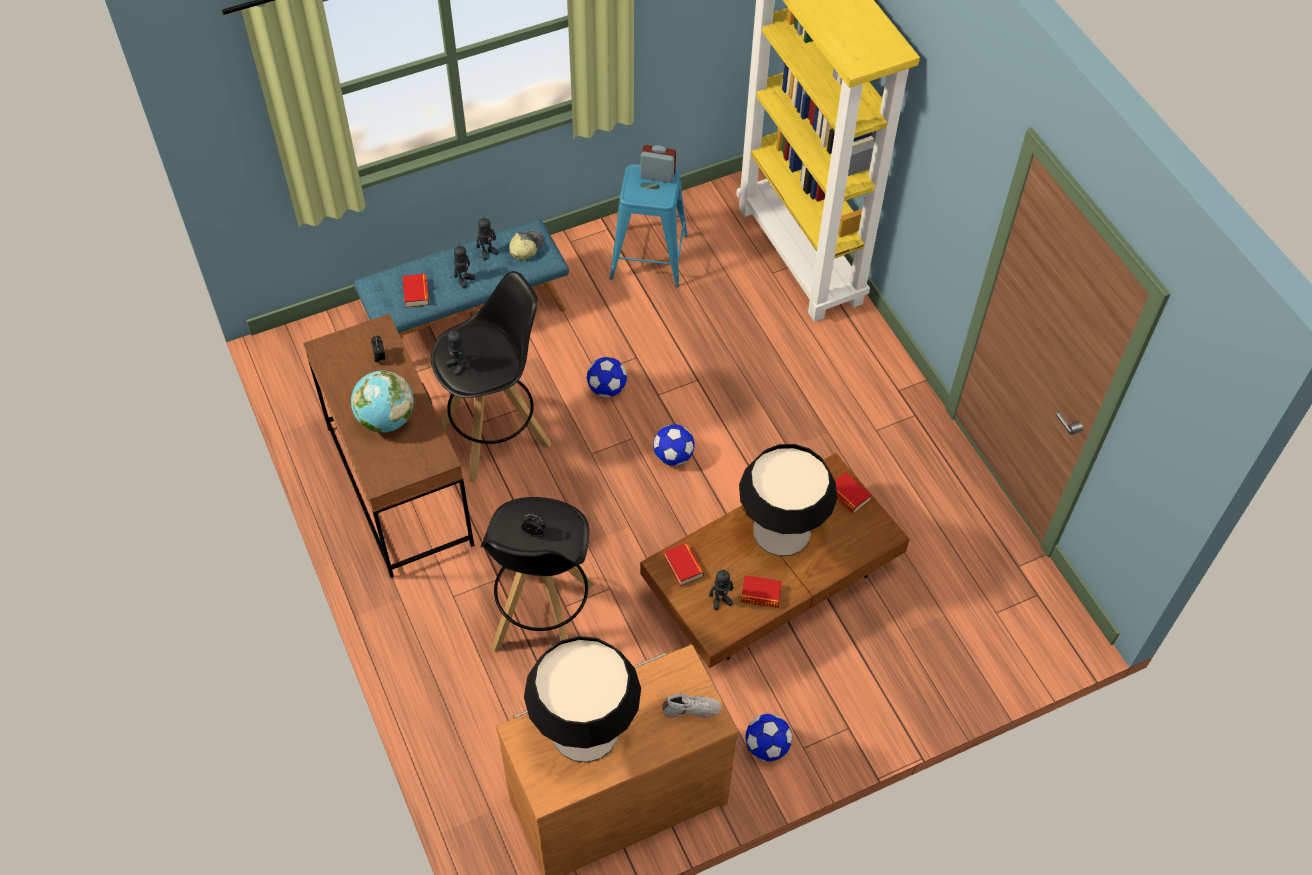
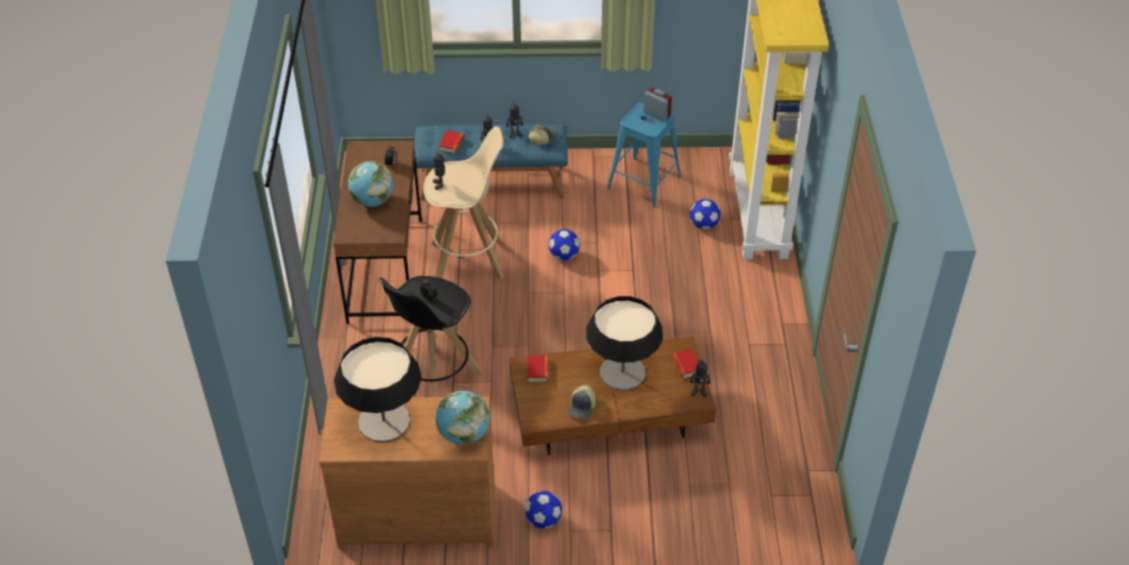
camera: 25 degrees right, 10 degrees down
(496, 436) = (469, 261): black stool -> beige stool
(673, 456) = (586, 313): football -> football (704, 225)
(691, 709) = (464, 434): white shoe -> globe
(720, 600) = (551, 401): toy robot -> toy robot (699, 391)
(760, 594) = (582, 407): book -> cap

